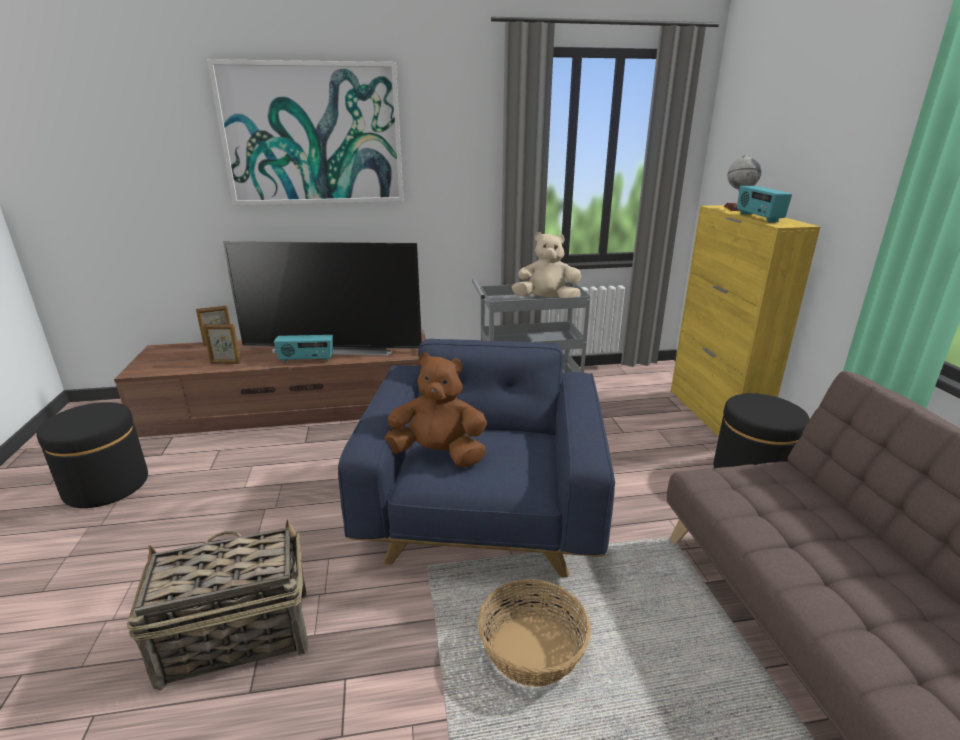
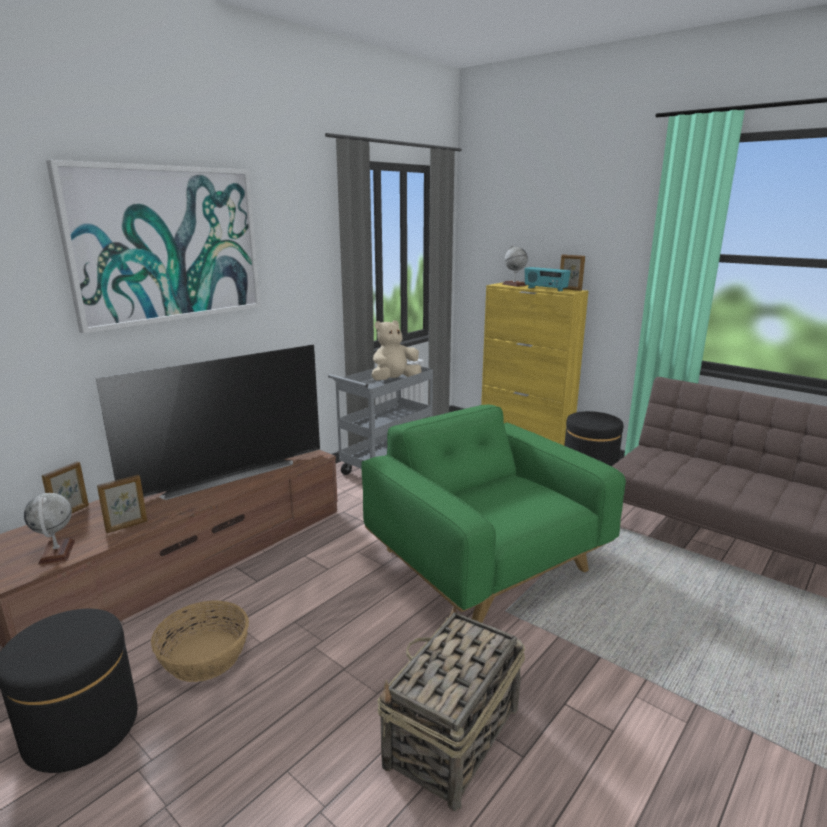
camera: 40 degrees left, 5 degrees down
(172, 365) = (57, 552): none -> globe
(306, 360) = (219, 493): radio -> none
(437, 455) = (486, 513): brown plush toy -> none
(483, 512) = (485, 560): blue armchair -> green armchair
(533, 650) = (629, 617): basket -> basket (205, 656)
(794, 222) = (569, 289): none -> picture frame

